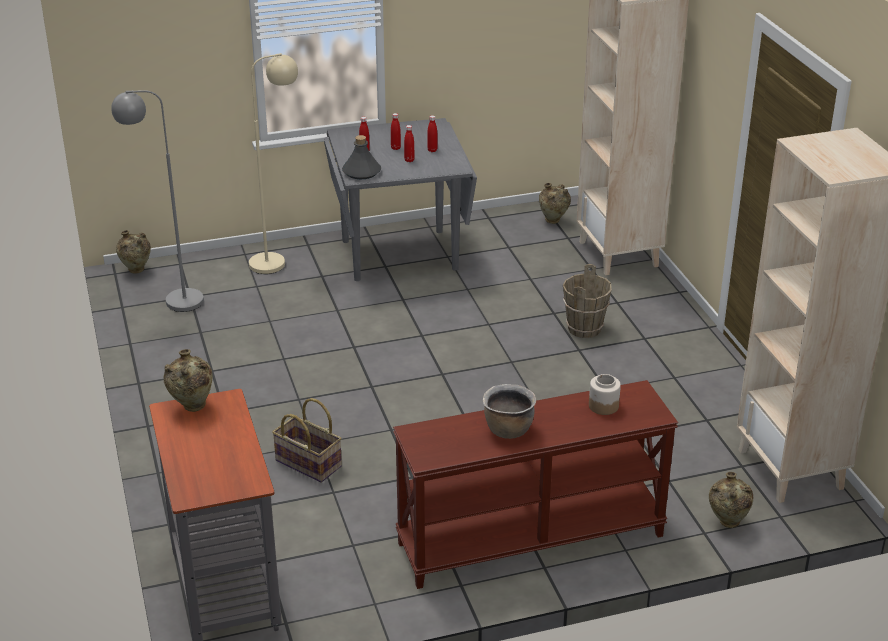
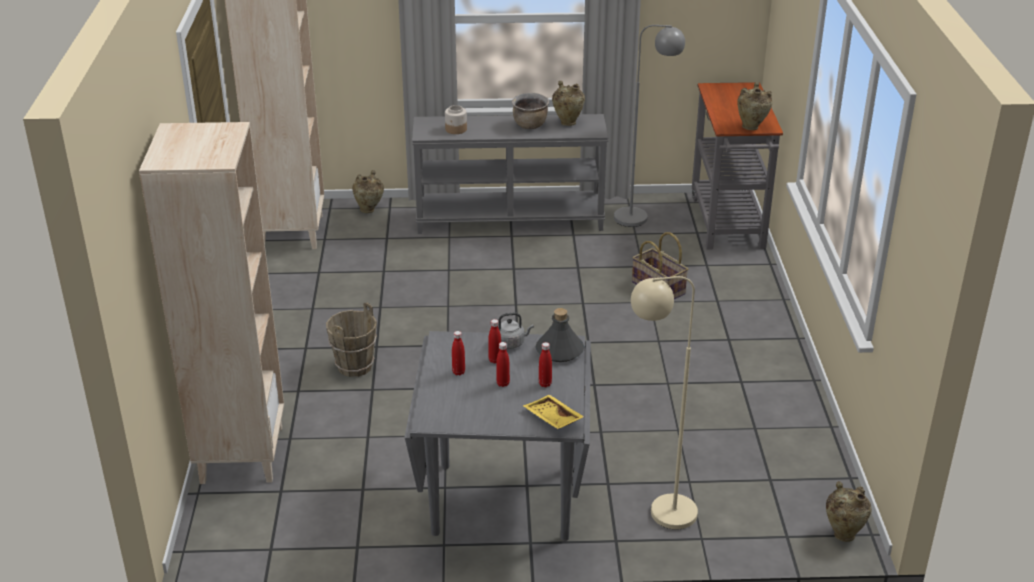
camera: 165 degrees left, 0 degrees up
(172, 302) = (790, 474): grey floor lamp -> grey floor lamp (641, 219)
(351, 134) = (552, 418): none -> yellow tray
(402, 172) = (511, 343): none -> grey kettle
(530, 541) = (510, 219): brown console table -> grey console table
(553, 221) = (277, 523): beige vase -> beige vase (568, 122)

